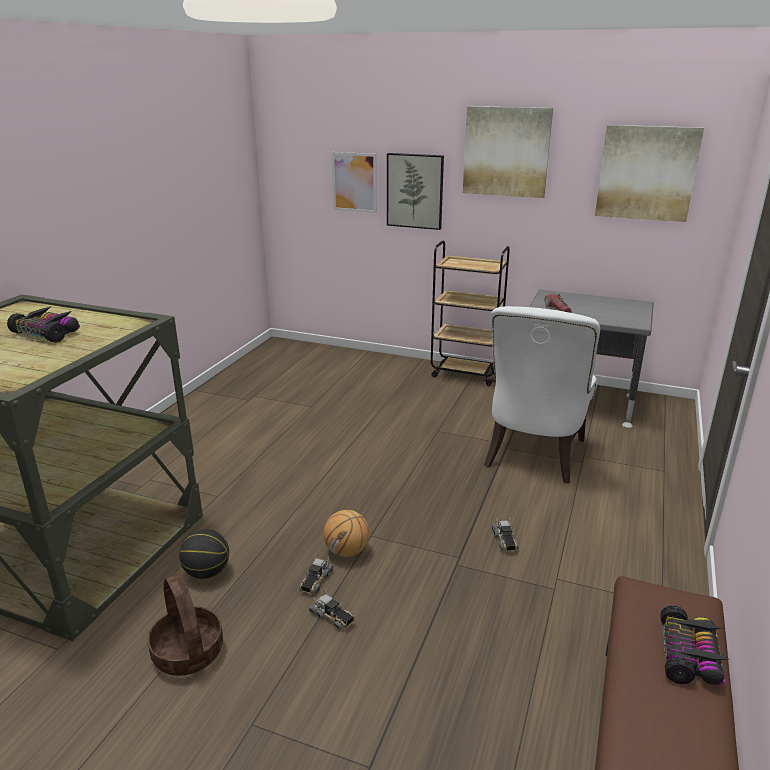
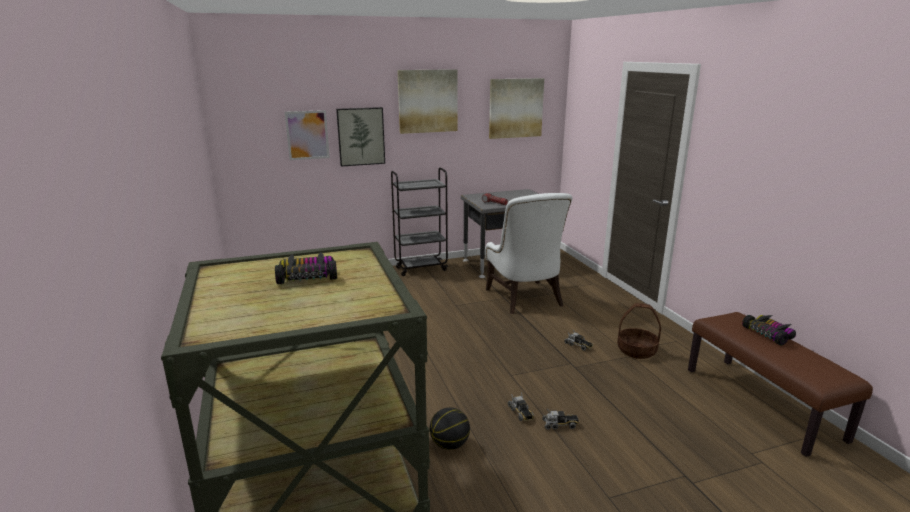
camera: 40 degrees left, 5 degrees down
(189, 652) = (516, 490): basket -> basket (637, 350)
(347, 551) = (512, 389): basketball -> none
(466, 375) = (421, 268): brown cart -> grey cart

